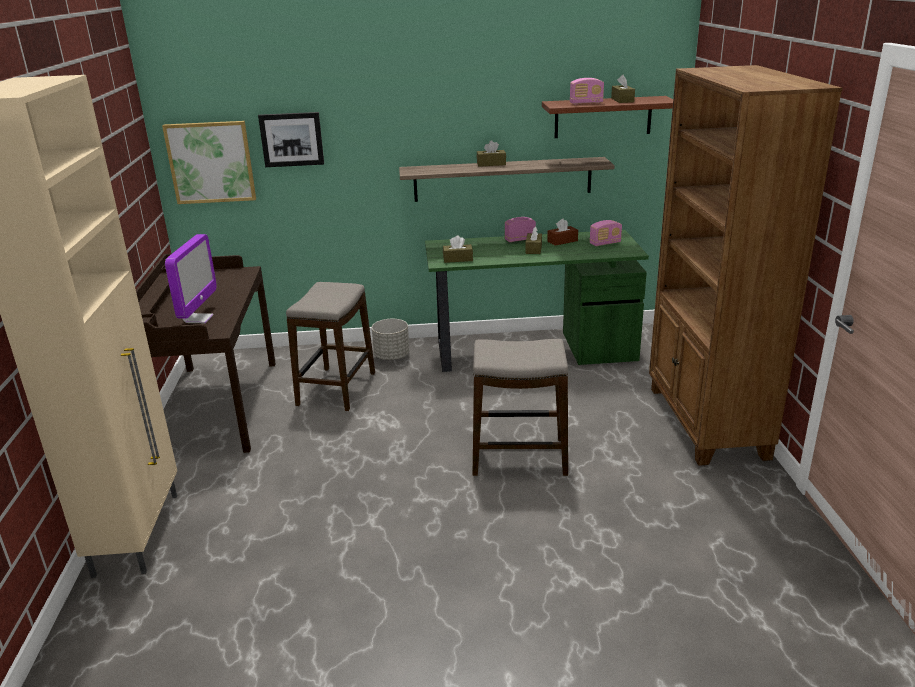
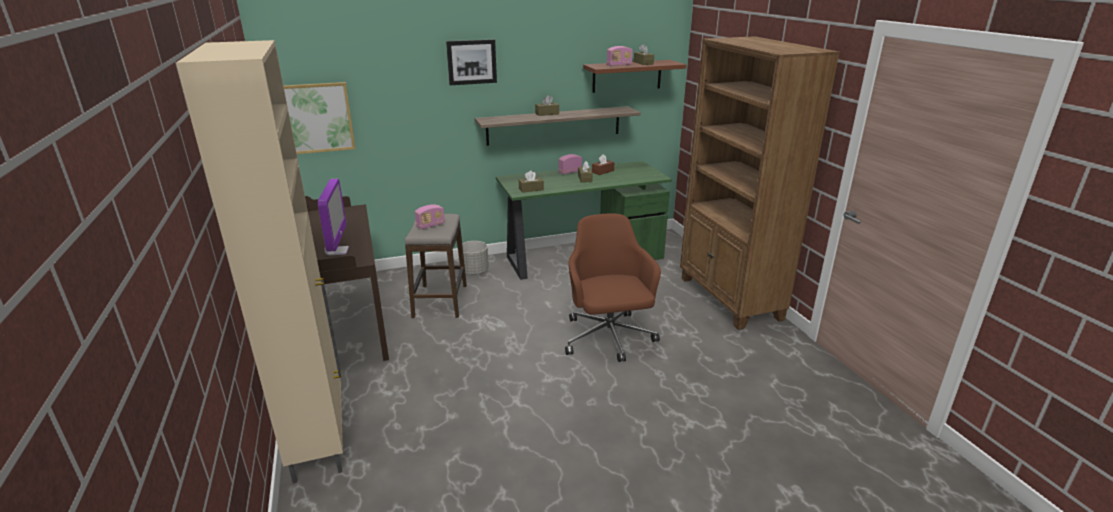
camera: 15 degrees left, 0 degrees up
(292, 139) = (386, 97): picture -> picture (471, 62)
(518, 457) = (608, 338): stool -> brown office chair
(605, 243) = (635, 172): radio -> radio (430, 225)

